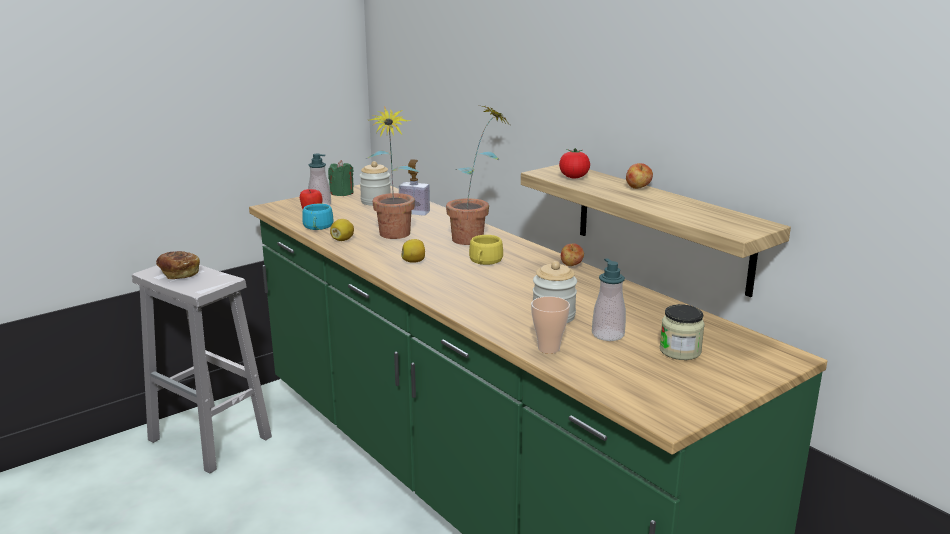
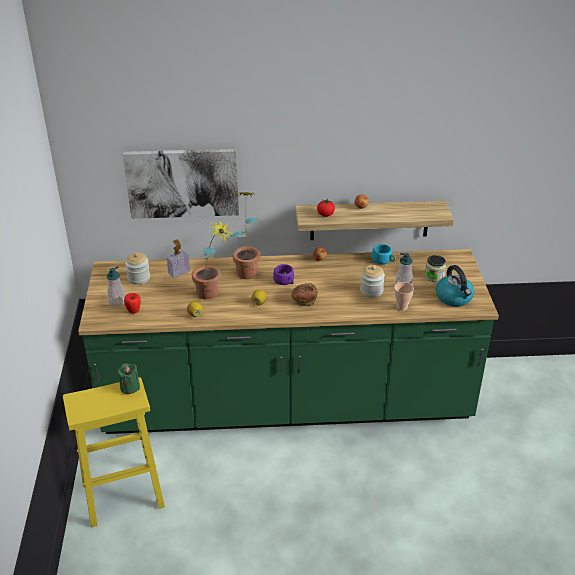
camera: 55 degrees left, 15 degrees up
(179, 273) = (95, 403): bread -> bread (304, 300)
(211, 439) = (124, 494): white stool -> yellow stool
(317, 227) = (160, 316): turquoise cup -> turquoise cup (383, 260)
(342, 193) = (103, 285): green candle -> green candle (130, 387)
(456, 89) = (182, 182): none -> picture
(484, 261) = (285, 281): yellow cup -> purple cup
(650, 384) = (454, 298): none -> kettle

